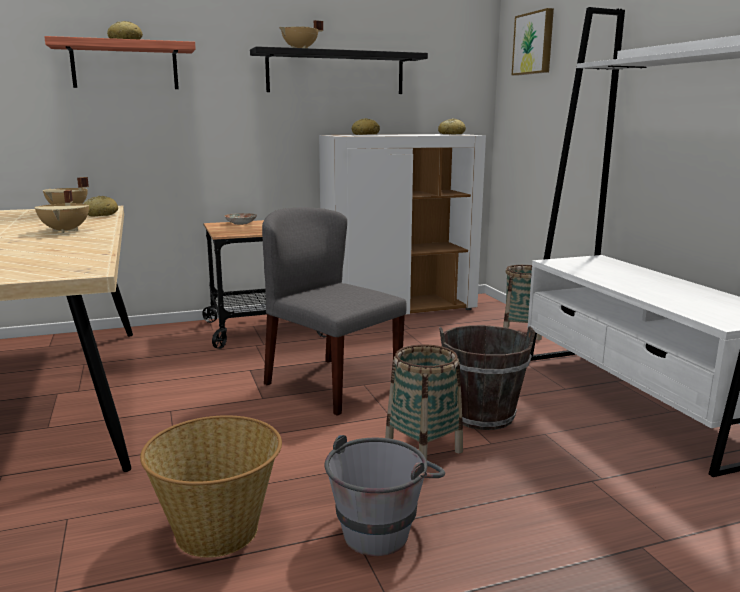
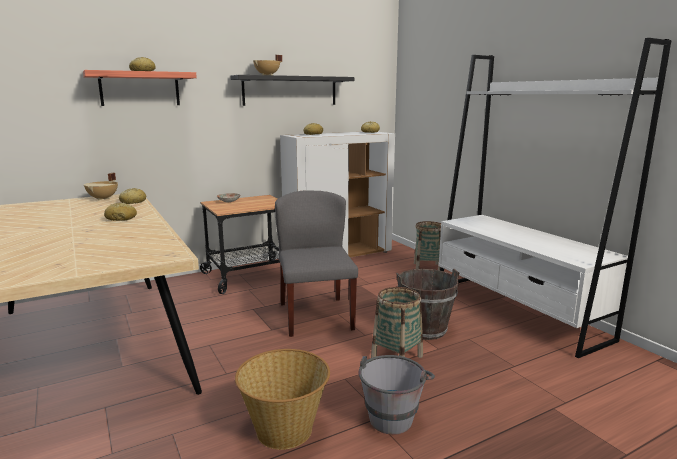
camera: 10 degrees left, 0 degrees up
(66, 230) = (121, 218): beige cooking pot -> bread
(331, 385) = (315, 316): grey chair -> grey chair turned 45 degrees clockwise
(534, 43) = (425, 71): picture -> none

